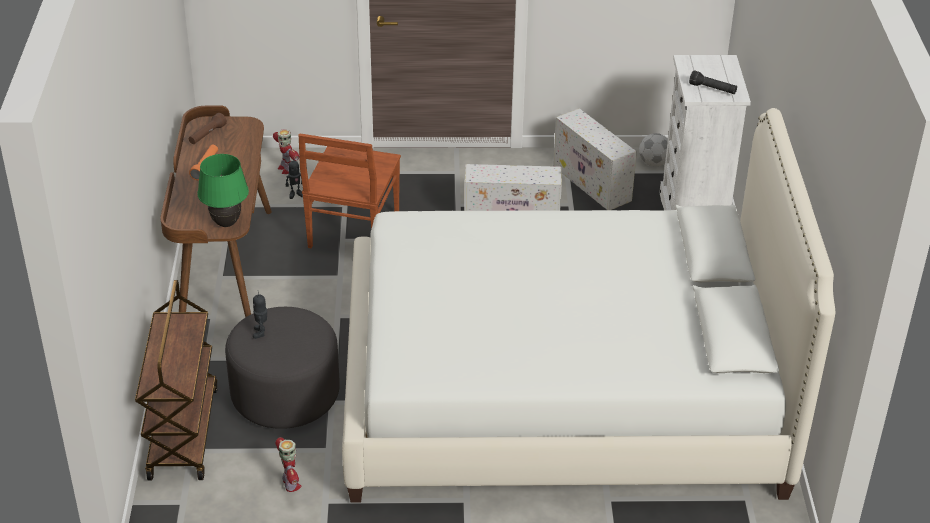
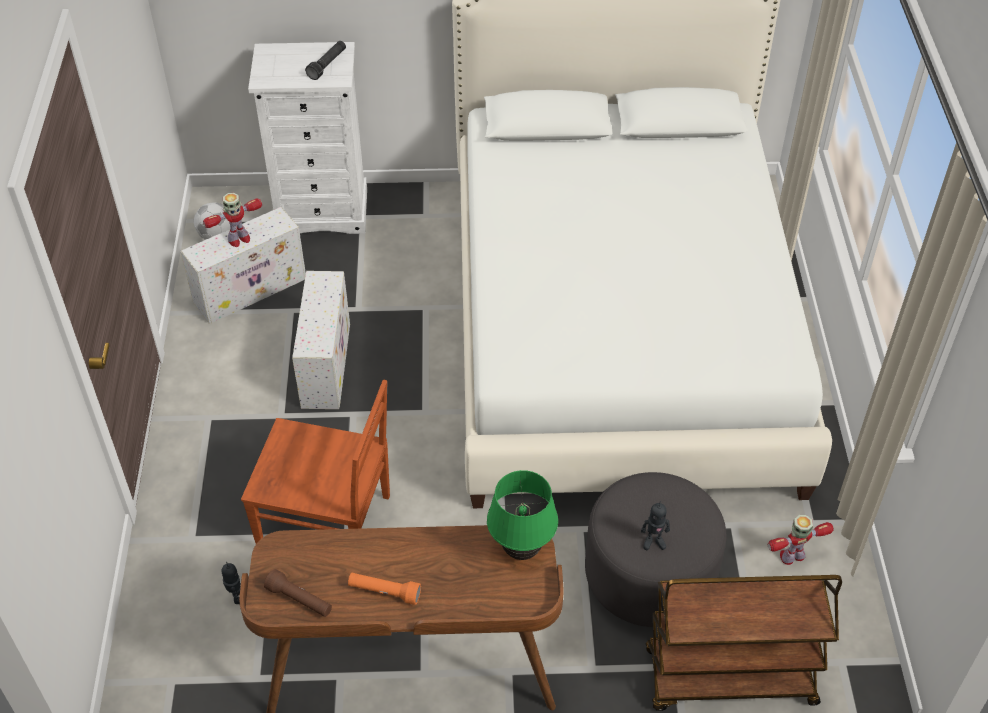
camera: 90 degrees left, 10 degrees up
(286, 168) = (171, 615): toy robot -> toy robot (238, 239)

